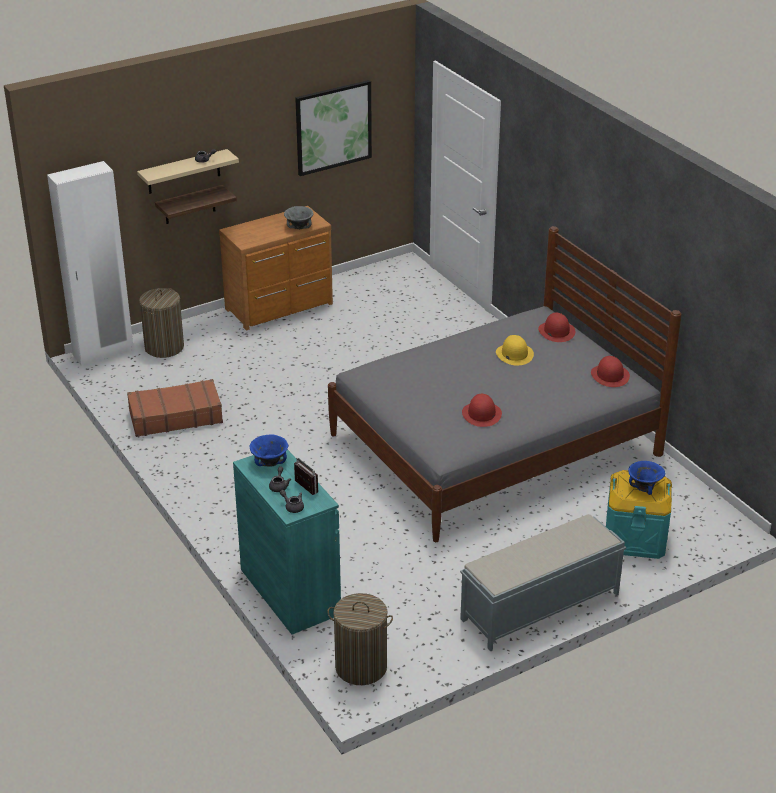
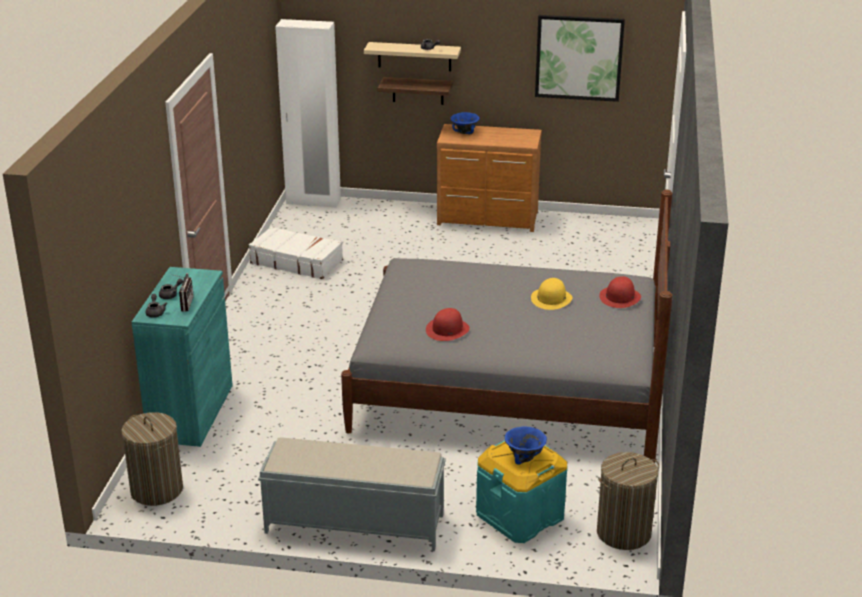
camera: 40 degrees right, 5 degrees down
(164, 347) = (360, 214): laundry basket -> laundry basket (623, 532)
(175, 416) = (296, 261): brown suitcase -> white suitcase
(269, 462) = (192, 277): blue bowl -> blue bowl (465, 132)
(299, 226) = (509, 141): grey bowl -> none
(610, 375) = (612, 349): red hat -> none

